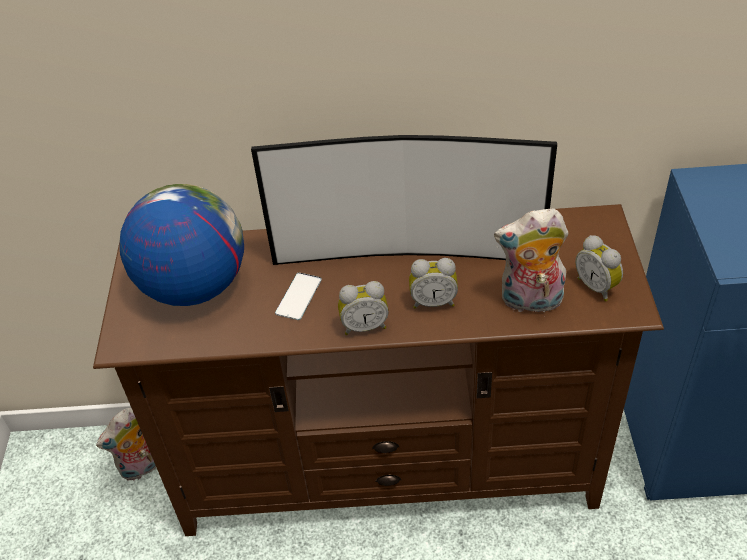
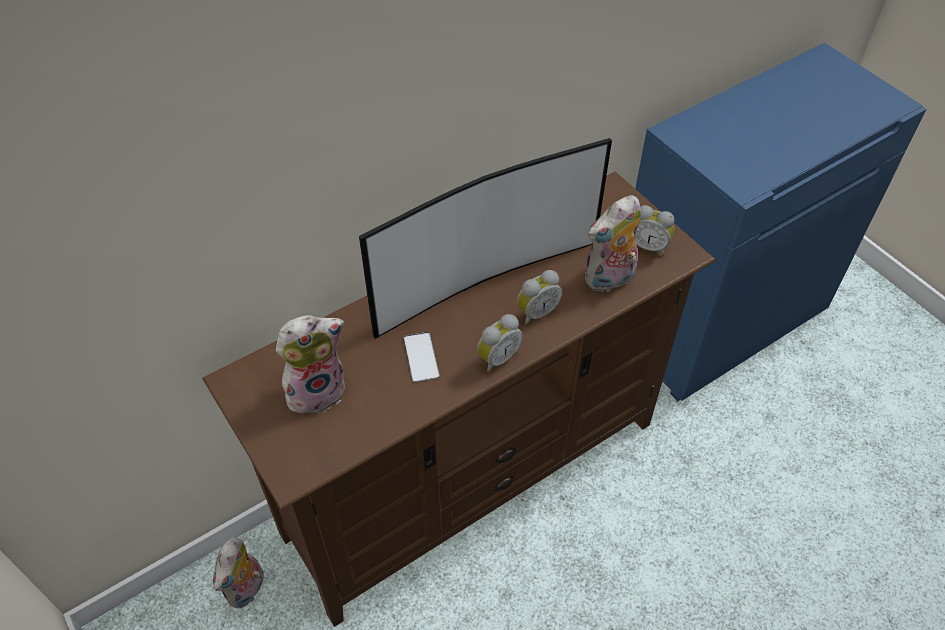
camera: 35 degrees left, 5 degrees up
(194, 286) = (317, 390): globe -> plush toy

